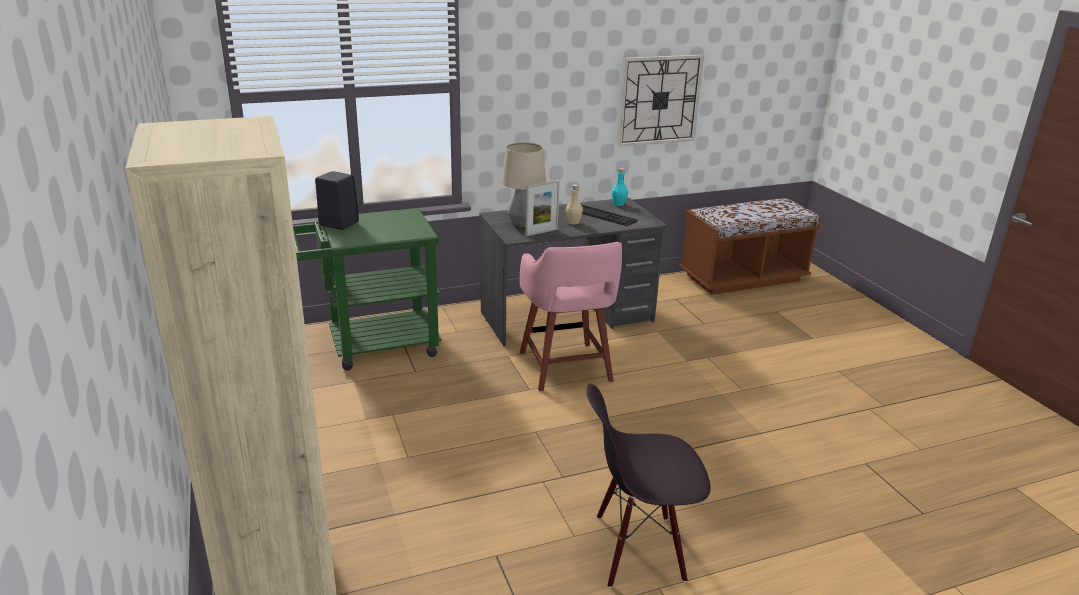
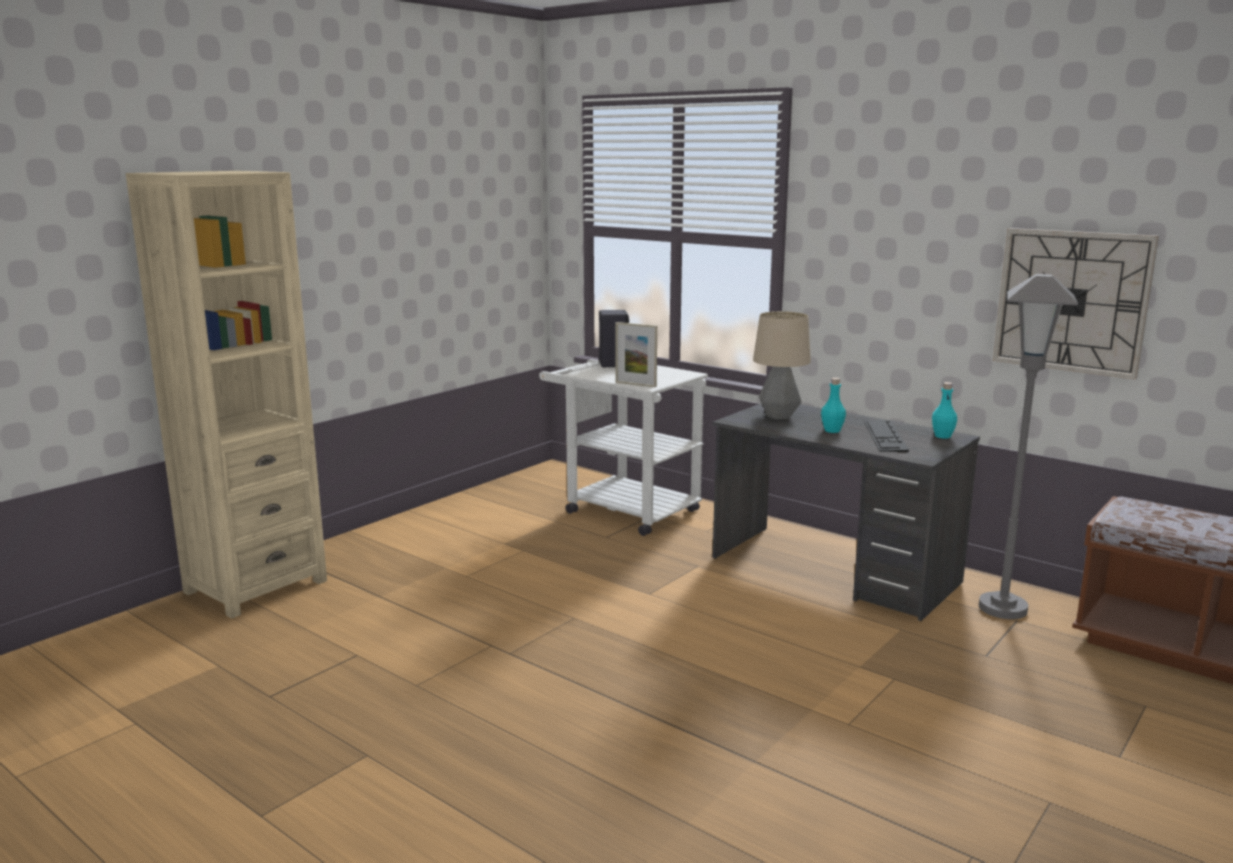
camera: 60 degrees right, 10 degrees down
(373, 346) = (623, 509): green cart -> white cart
(541, 232) = (773, 426): picture frame -> picture frame (635, 384)
(565, 368) = (719, 599): pink stool -> none
(573, 222) = (832, 430): beige bottle -> turquoise bottle
(638, 549) = (423, 727): black chair -> none
(660, 296) = (1002, 608): none -> grey floor lamp

